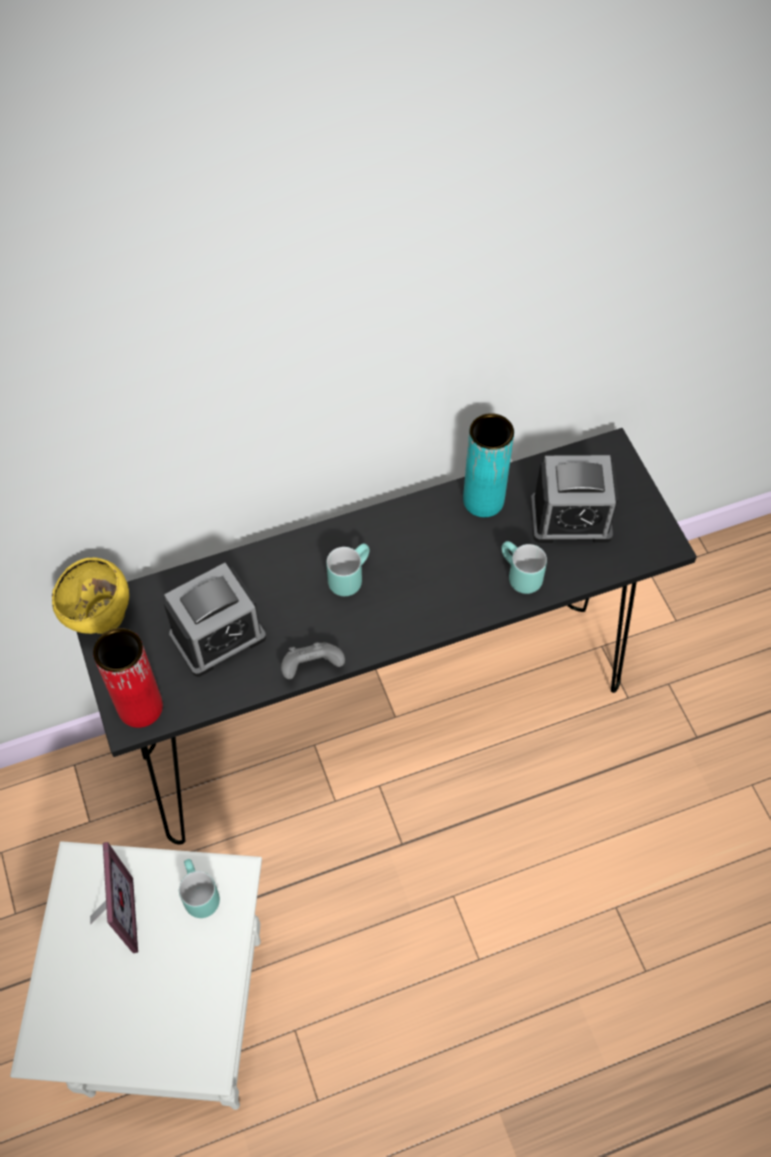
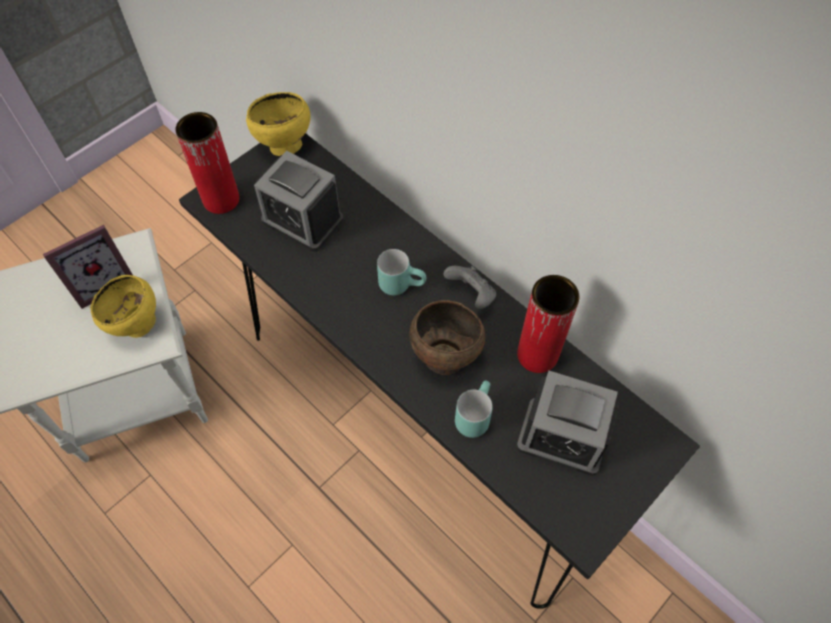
camera: 65 degrees right, 0 degrees up
(197, 894) = (136, 325): turquoise mug -> yellow bowl
(312, 668) = (304, 293): grey game controller -> grey game controller (471, 295)
(447, 574) = (444, 356): none -> brown bowl
(483, 500) = (537, 355): turquoise vase -> red vase
(570, 519) = (562, 437): alarm clock -> alarm clock turned 45 degrees counterclockwise

